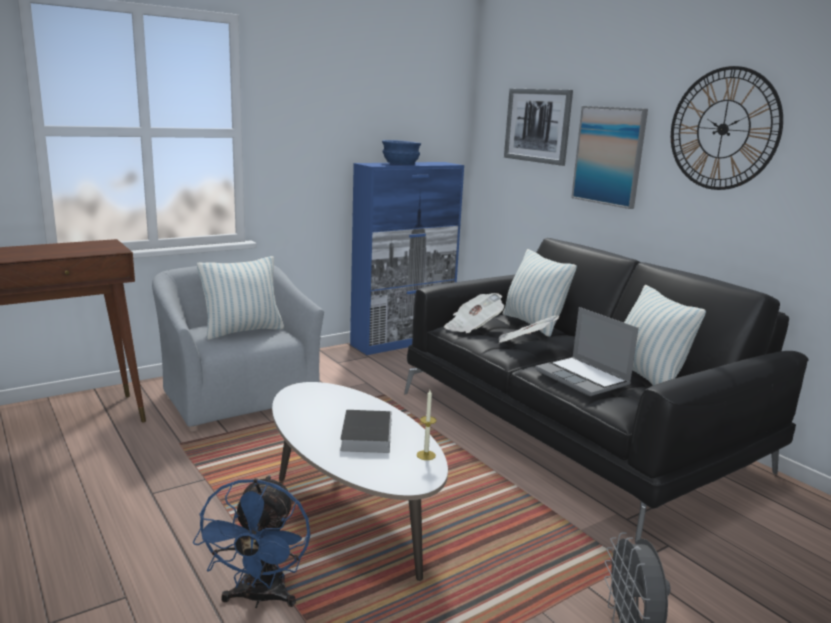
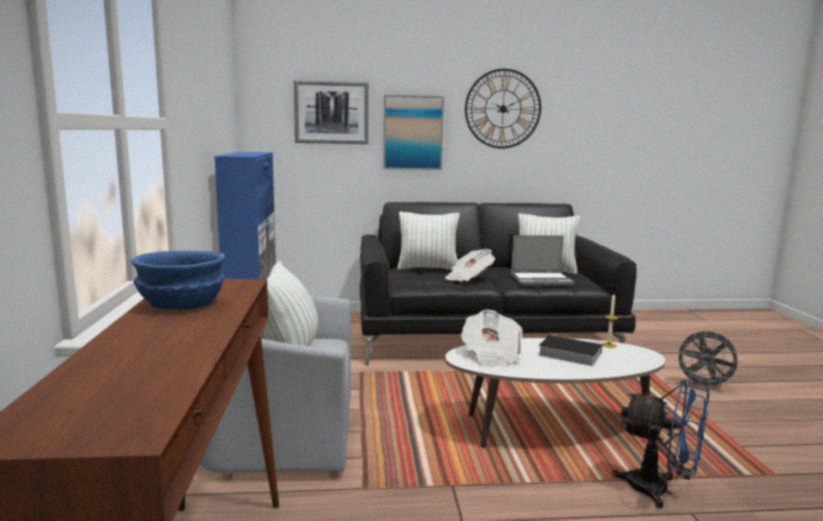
camera: 60 degrees left, 5 degrees down
(400, 163) = (243, 154): blue bowl -> blue bowl (181, 304)
(472, 327) = (416, 281): newspaper -> newspaper (491, 355)

